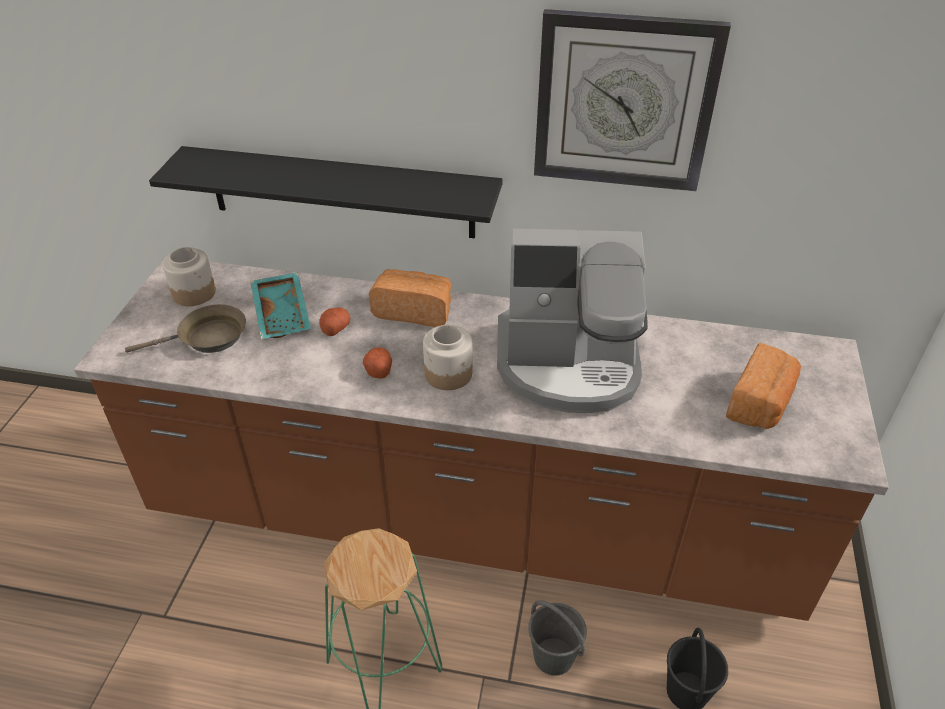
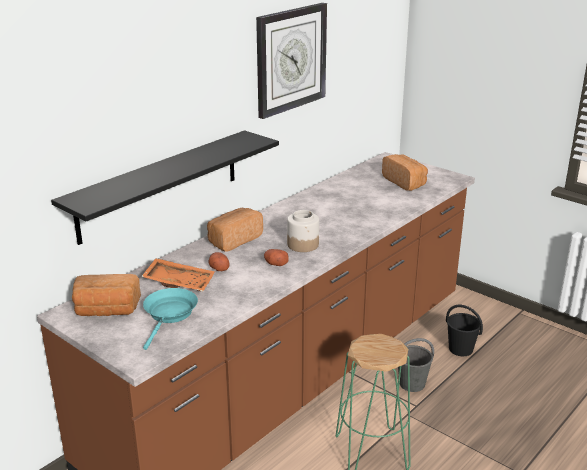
camera: 60 degrees left, 15 degrees down
(194, 293) = (107, 311): jar -> bread
(207, 338) = (169, 315): brown frying pan -> turquoise frying pan
(283, 314) = (179, 282): turquoise tray -> orange tray
(568, 364) = (331, 213): coffee machine -> none

